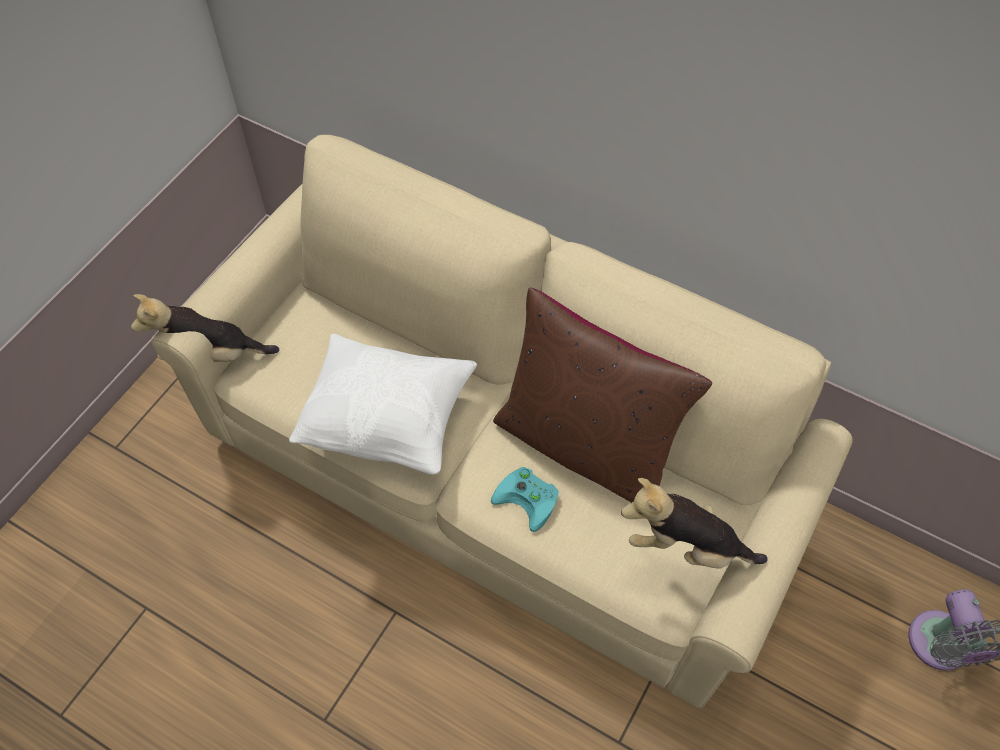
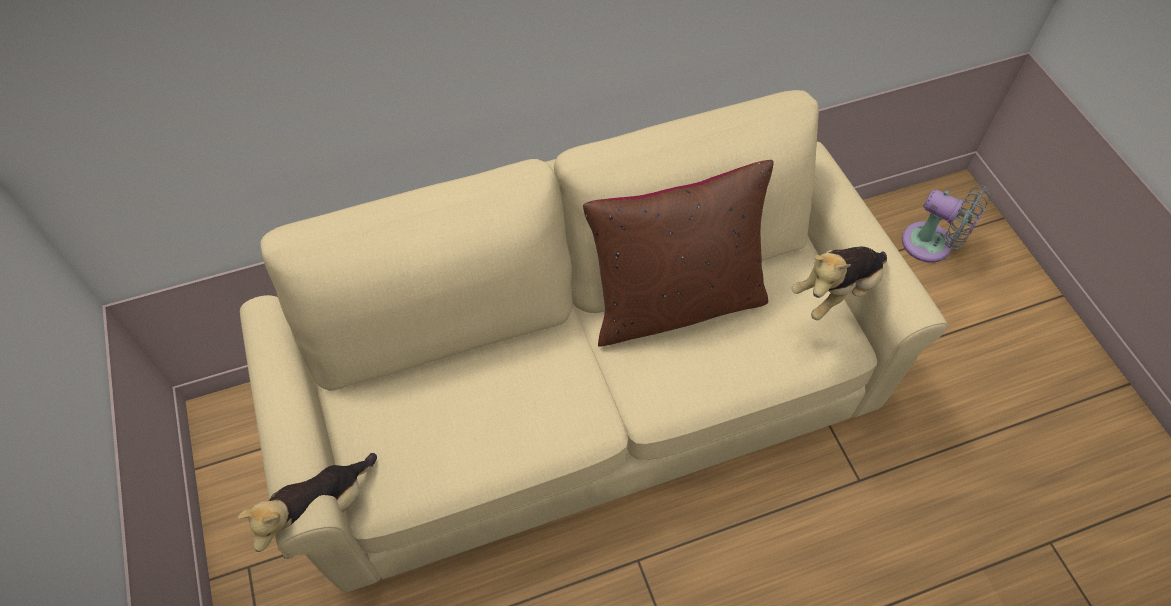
camera: 50 degrees left, 0 degrees up
(388, 422) = (529, 420): white pillow -> none
(530, 499) = (687, 370): turquoise game controller -> none

